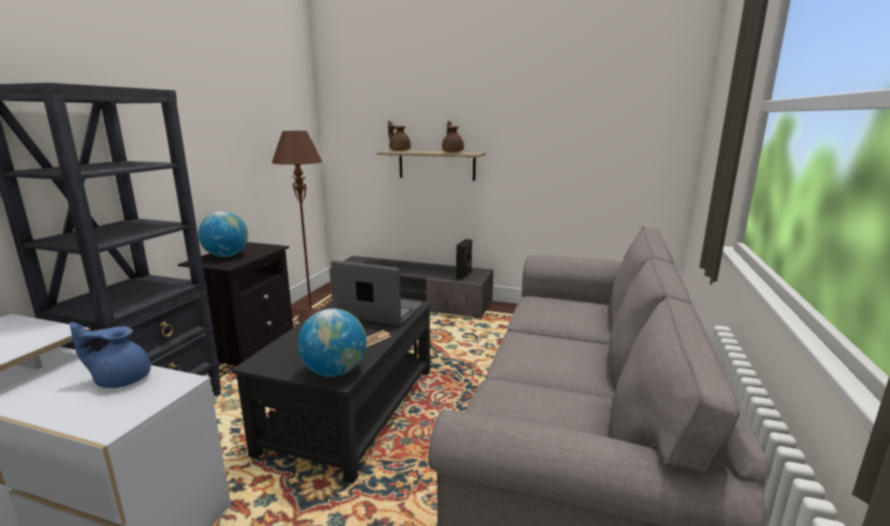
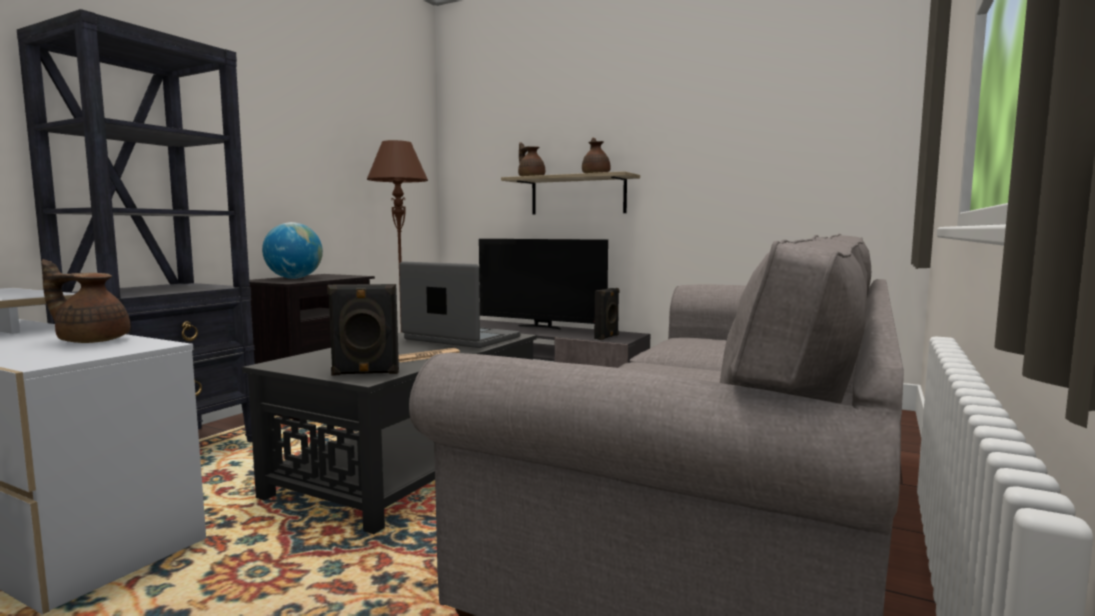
camera: 10 degrees right, 10 degrees down
(121, 379) = (92, 340): blue teapot -> brown teapot
(334, 372) = (365, 373): globe -> black speaker
(411, 264) = (541, 327): none -> television

